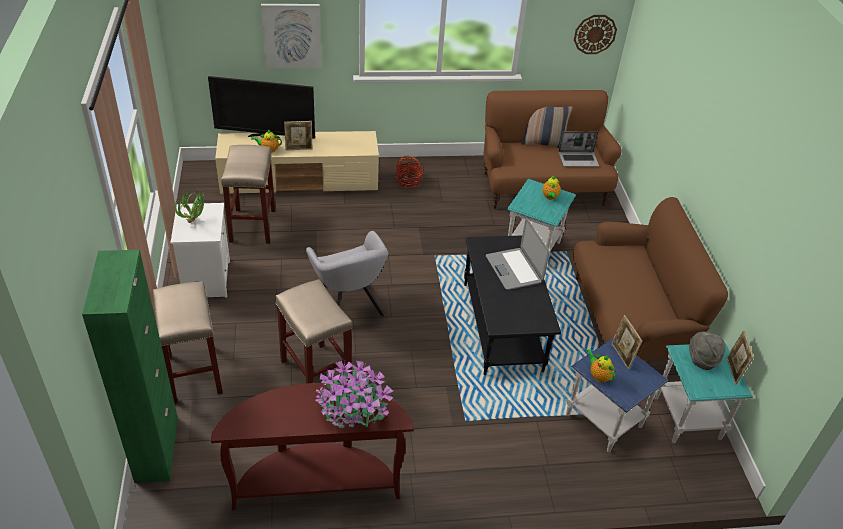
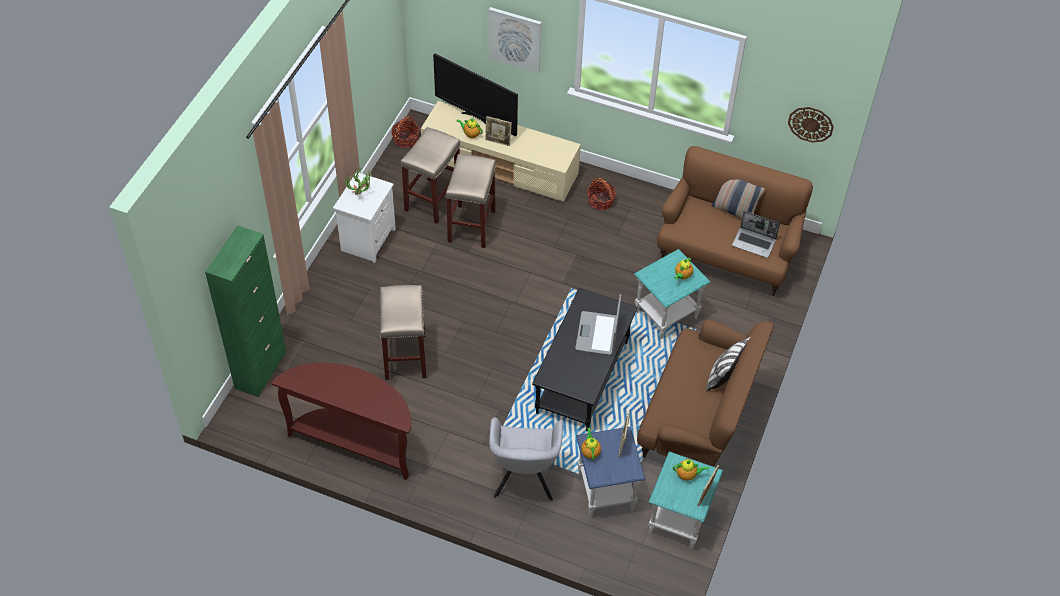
camera: 30 degrees right, 10 degrees up
(193, 185) = (406, 139): none -> basket
(195, 375) = (315, 322): beige stool -> beige stool (472, 227)
(349, 308) = (465, 311): grey armchair -> grey armchair (524, 479)
(353, 410) = (375, 401): potted plant -> none
(646, 267) = (724, 377): none -> pillow
(701, 360) = (687, 475): grey hat -> teapot

